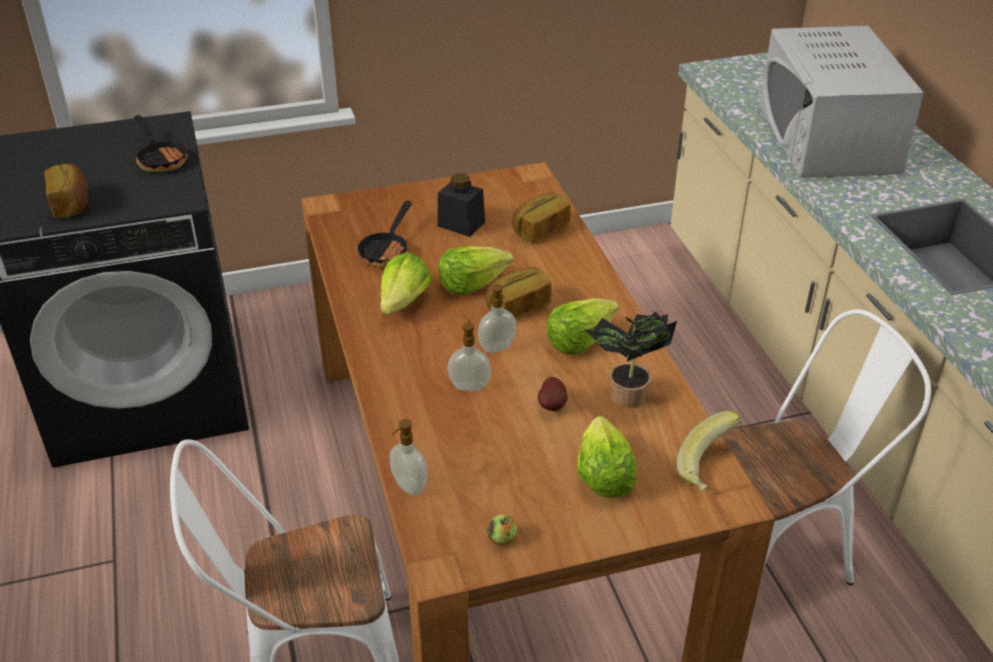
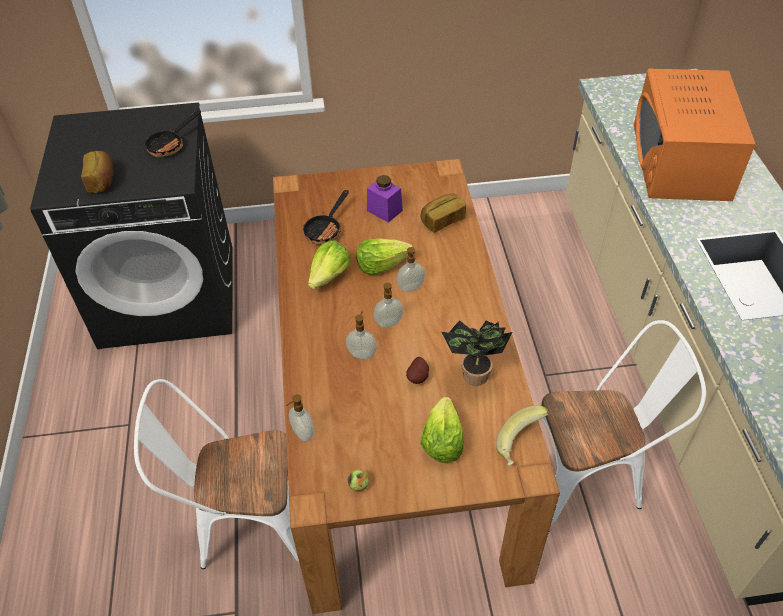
camera: 10 degrees right, 10 degrees up
(161, 159) = (170, 145): frying pan -> frying pan turned 60 degrees clockwise
(461, 224) = (384, 210): black jar -> purple jar
(517, 306) = (411, 288): bread -> soap dispenser
(579, 339) = (450, 322): lettuce -> none
(827, 138) = (680, 161): white microwave -> orange microwave

